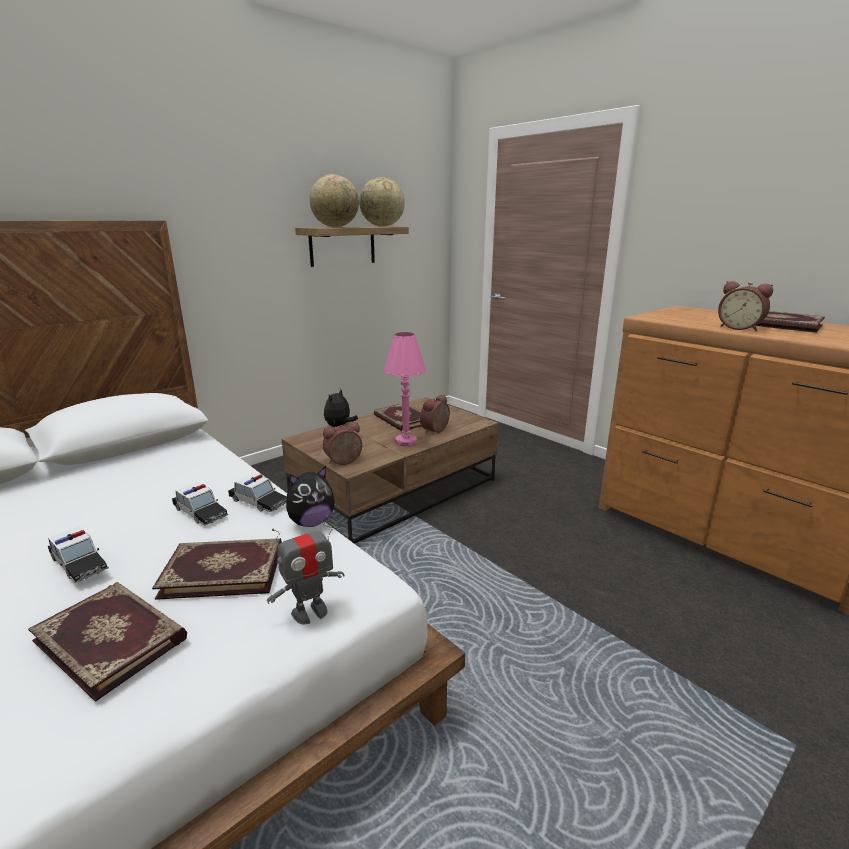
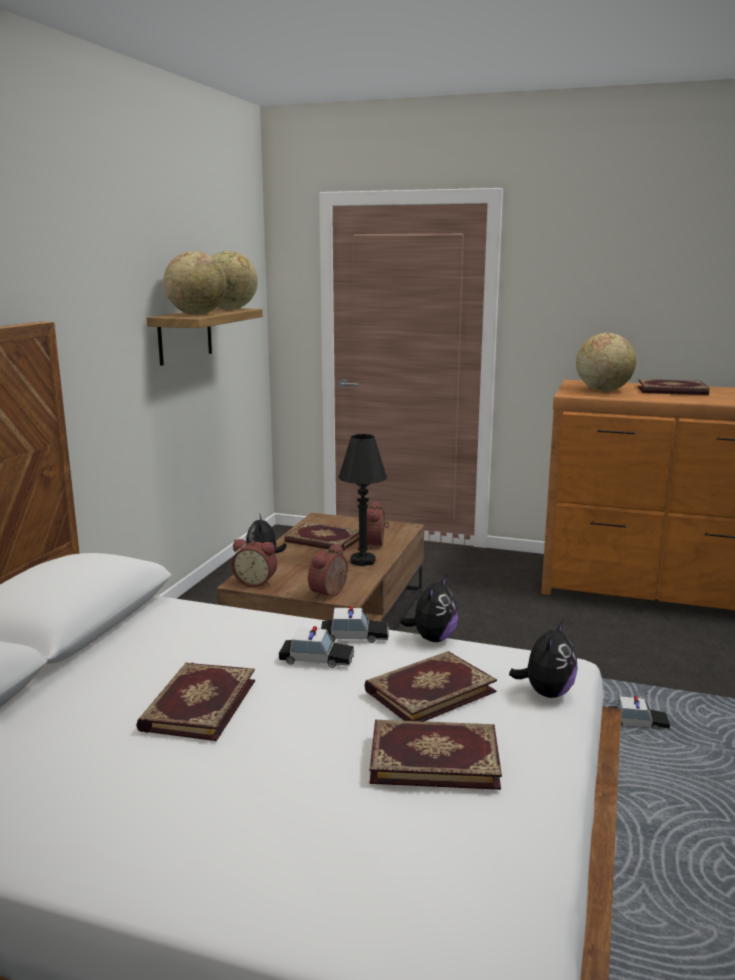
camera: 30 degrees left, 5 degrees down
(73, 522) = (197, 704): none -> book
(79, 564) = (286, 728): toy car -> toy car (638, 723)
(310, 612) = (546, 693): toy robot -> plush toy
(405, 442) = (363, 561): pink table lamp -> black table lamp
(692, 317) = (603, 390): none -> globe
(739, 328) = (655, 397): alarm clock -> alarm clock (256, 582)

